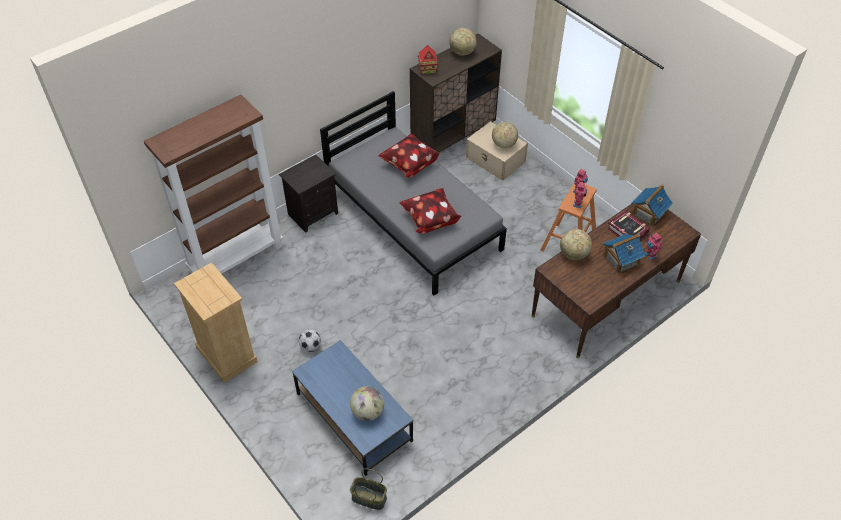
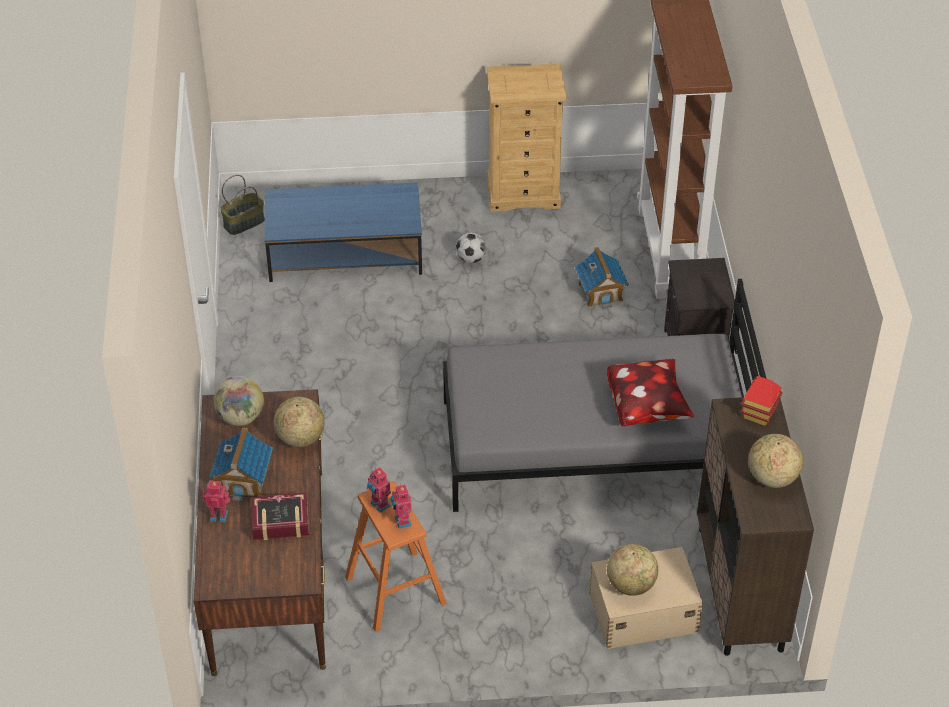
camera: 125 degrees right, 5 degrees down
(368, 412) = (309, 213): globe -> globe (240, 417)
(429, 219) = (521, 376): pillow -> none
(648, 213) = (284, 567): toy house -> toy house (600, 291)

